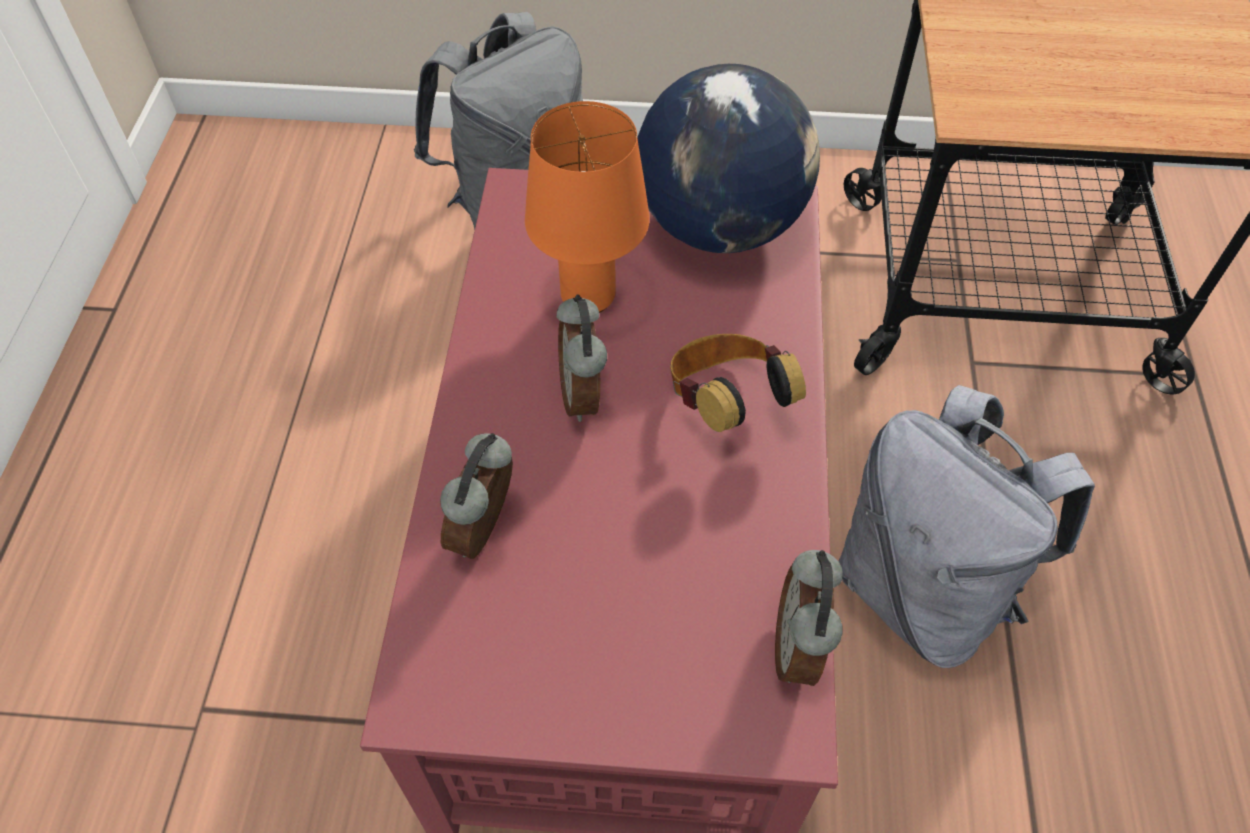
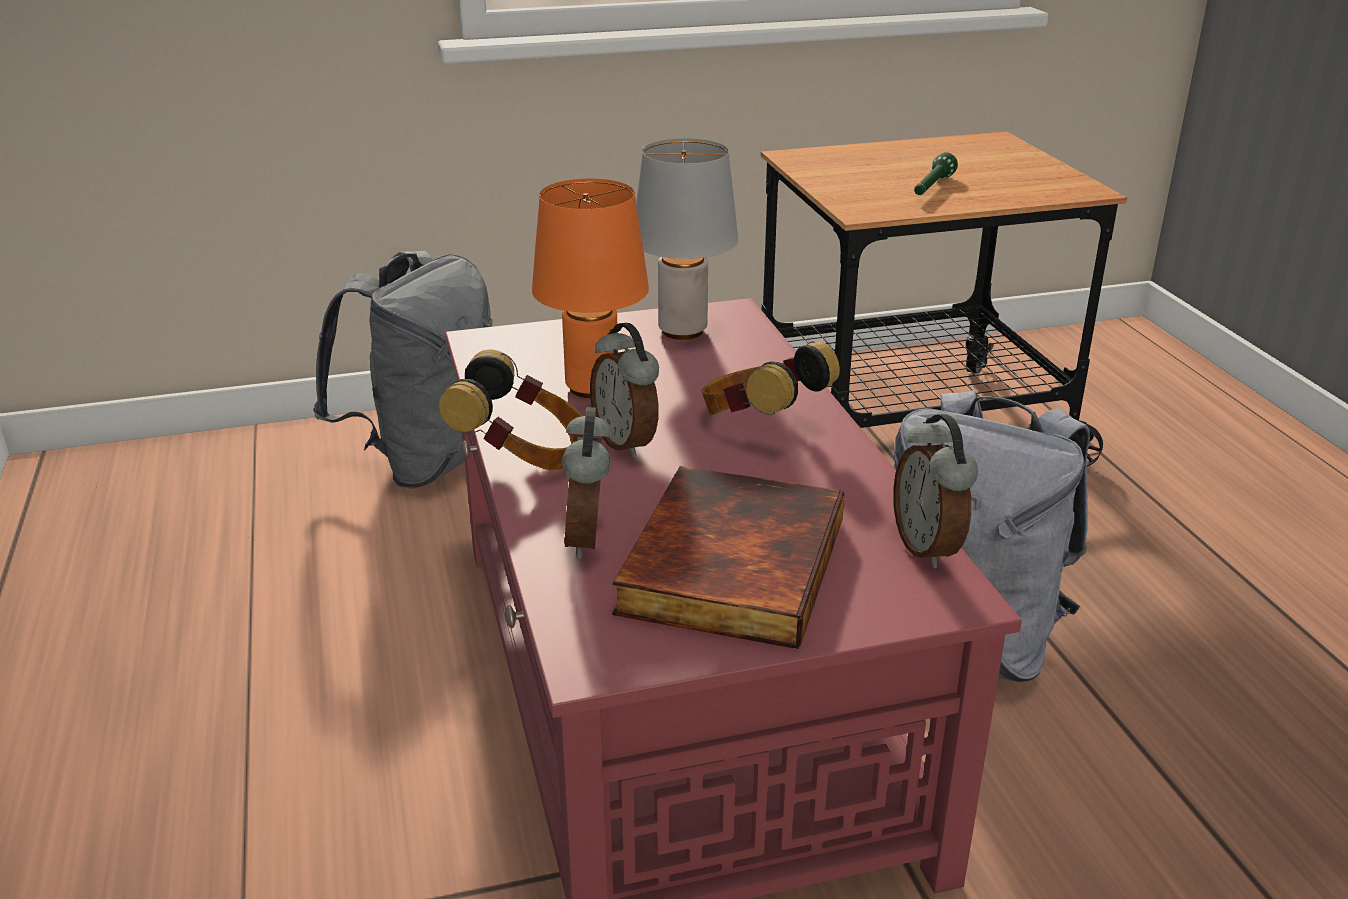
camera: 20 degrees left, 25 degrees down
(478, 387) = (523, 456): none -> headphones
(596, 607) = (728, 563): none -> book
(719, 225) = (683, 330): globe -> grey table lamp
(1077, 85) = (931, 188): none -> green flashlight

